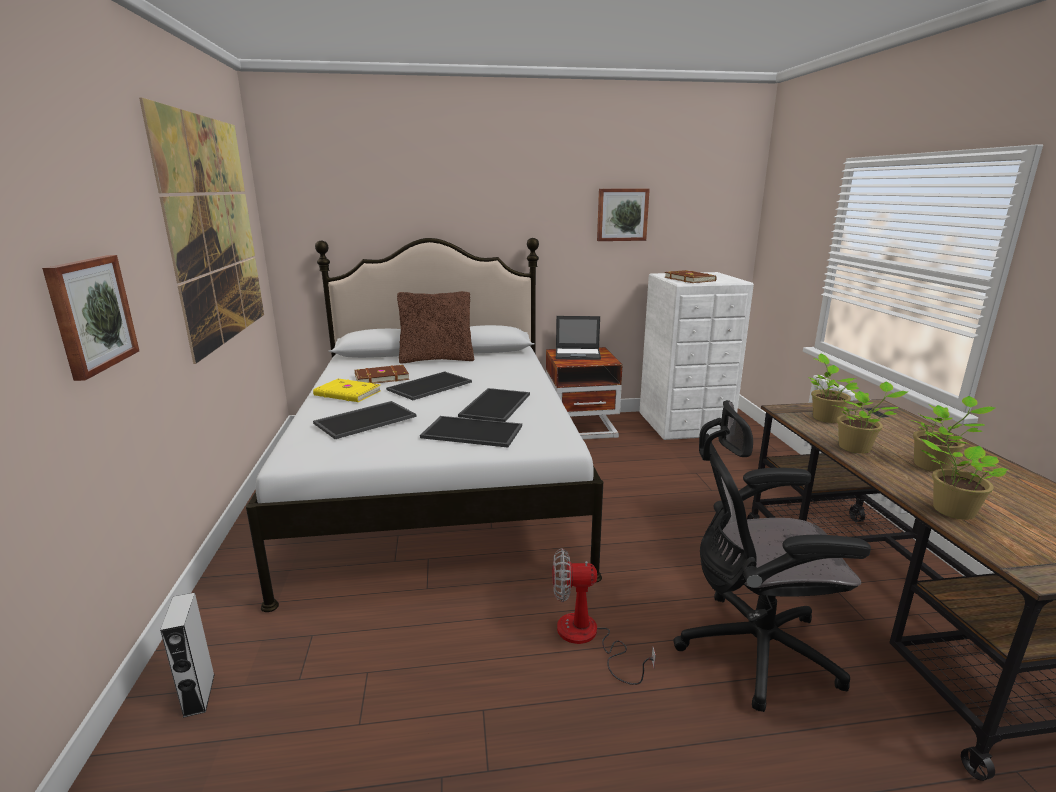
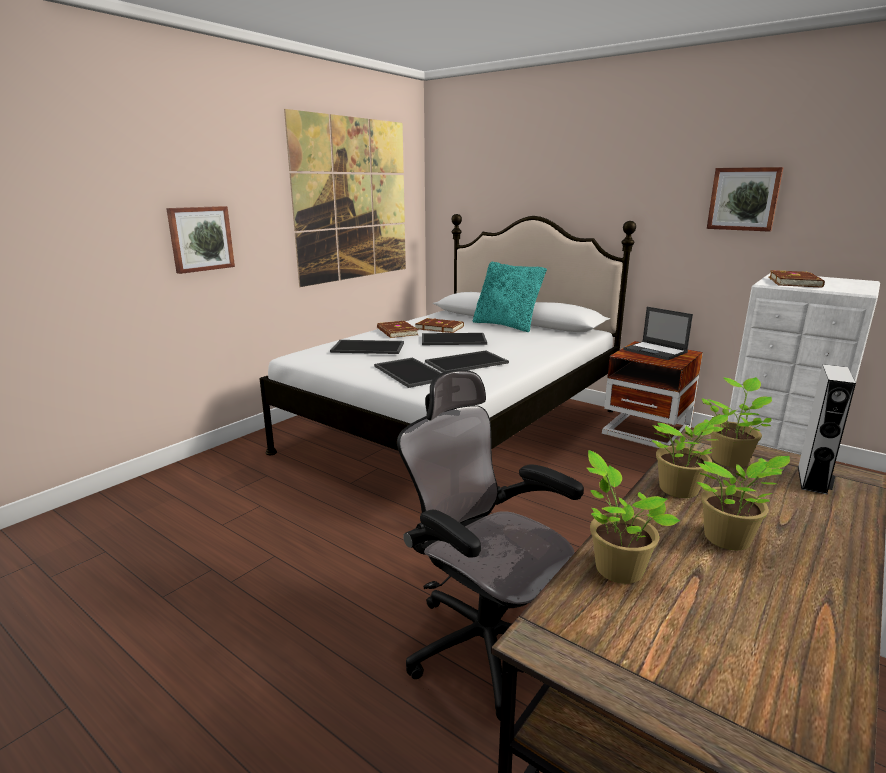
camera: 45 degrees right, 0 degrees up
(199, 694) = (195, 475): grey speaker -> grey speaker (812, 479)
(347, 394) = (396, 332): yellow book -> brown book
(437, 358) = (507, 324): brown pillow -> turquoise pillow
(587, 638) = (386, 561): fan -> none

